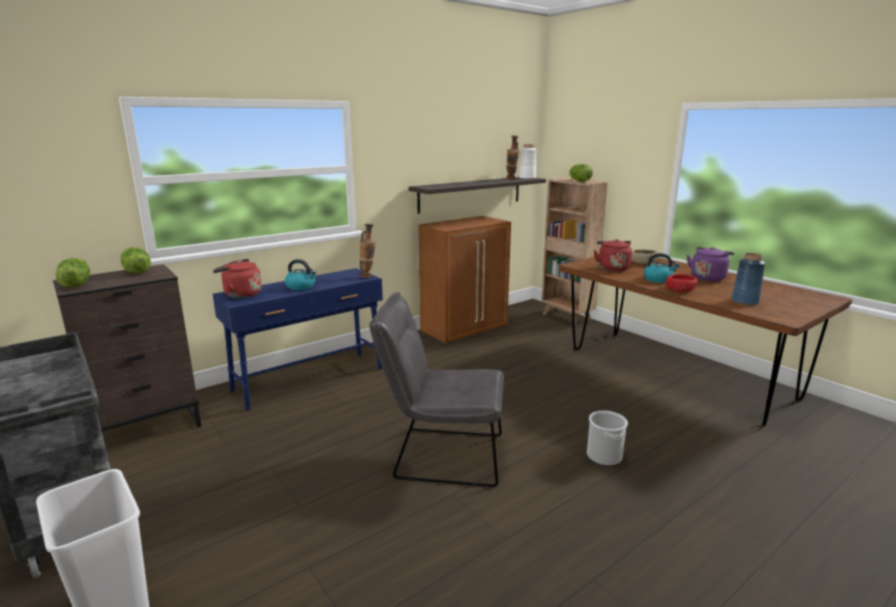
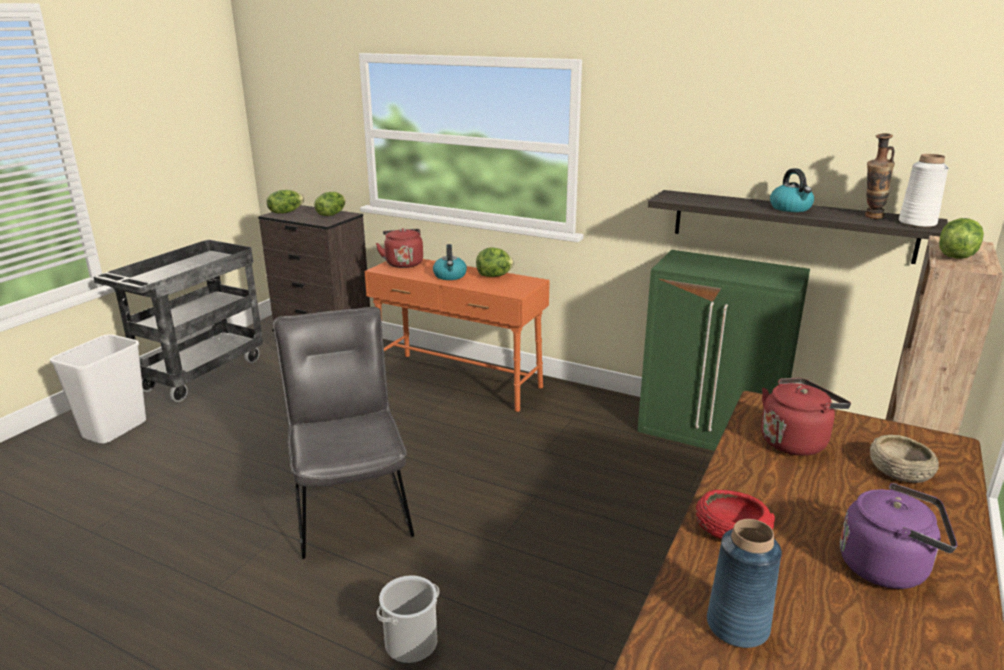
camera: 65 degrees right, 5 degrees up
(310, 380) = (457, 382): blue console table -> orange console table
(325, 277) = (494, 276): none -> lettuce
(368, 276) = (519, 292): vase -> none
(464, 327) = (710, 431): brown cabinet -> green cabinet
(658, 279) = (779, 499): kettle -> kettle (791, 208)

